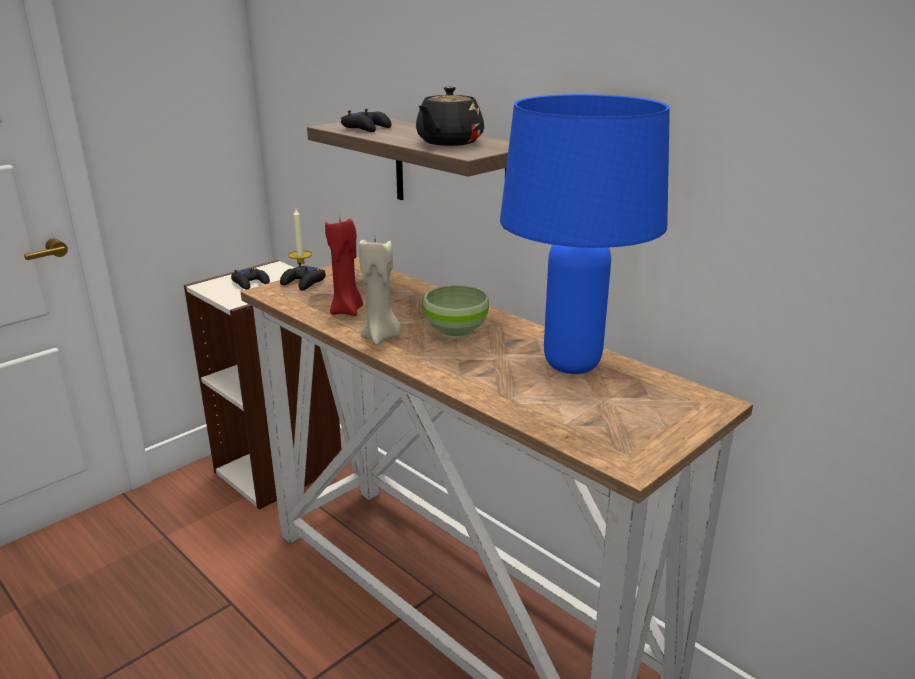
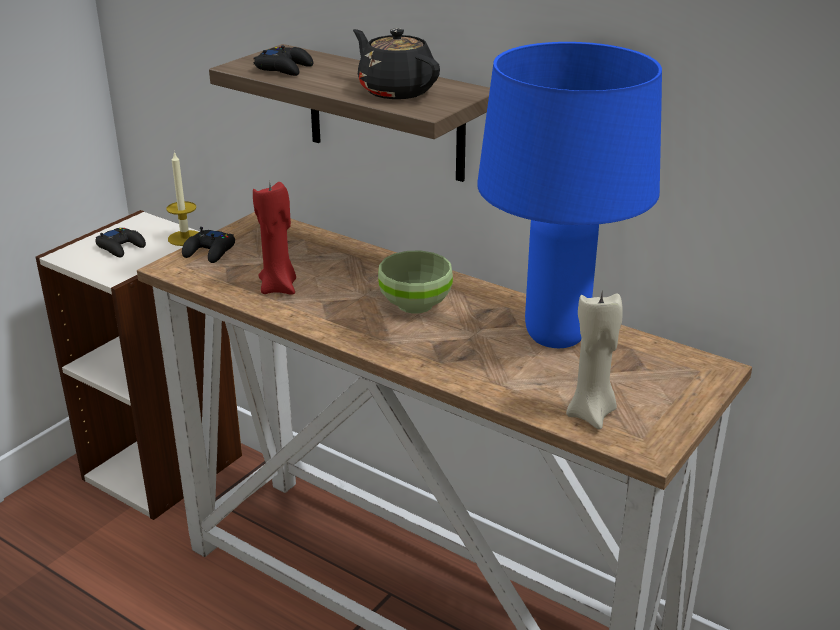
camera: 10 degrees left, 5 degrees up
(381, 338) = (333, 321): beige candle -> beige candle (591, 414)
(448, 142) = (396, 91): black teapot -> black teapot turned 120 degrees clockwise

